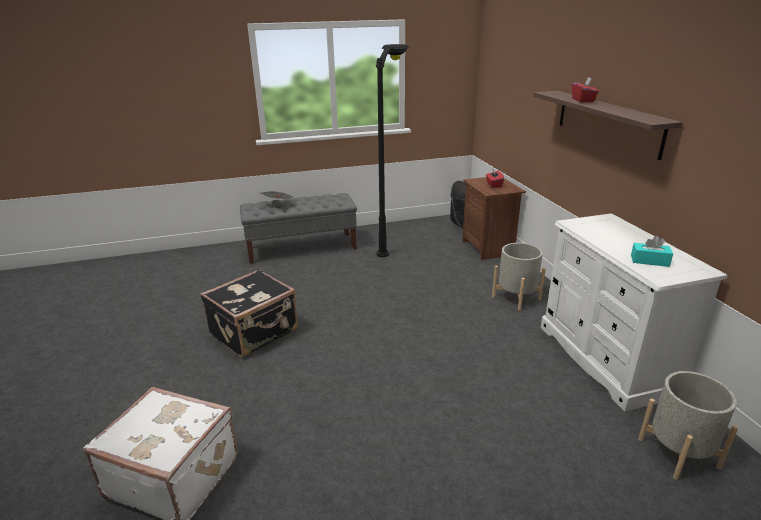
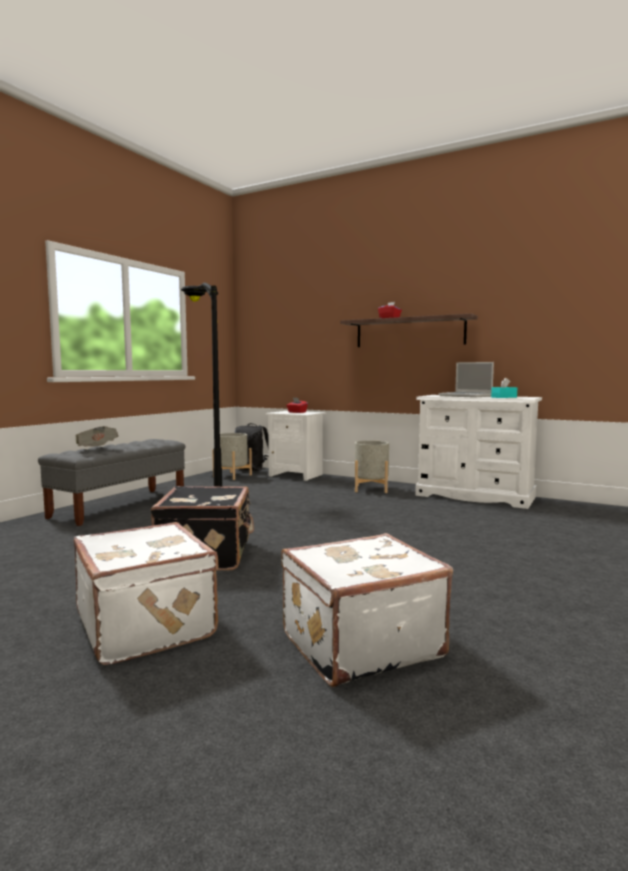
camera: 45 degrees left, 20 degrees down
(136, 383) = (148, 624): none -> white suitcase
(488, 248) = (296, 475): brown nightstand -> white nightstand
(621, 237) = (466, 396): none -> laptop
(678, 453) = (577, 512): grey planter -> grey planter (232, 476)

